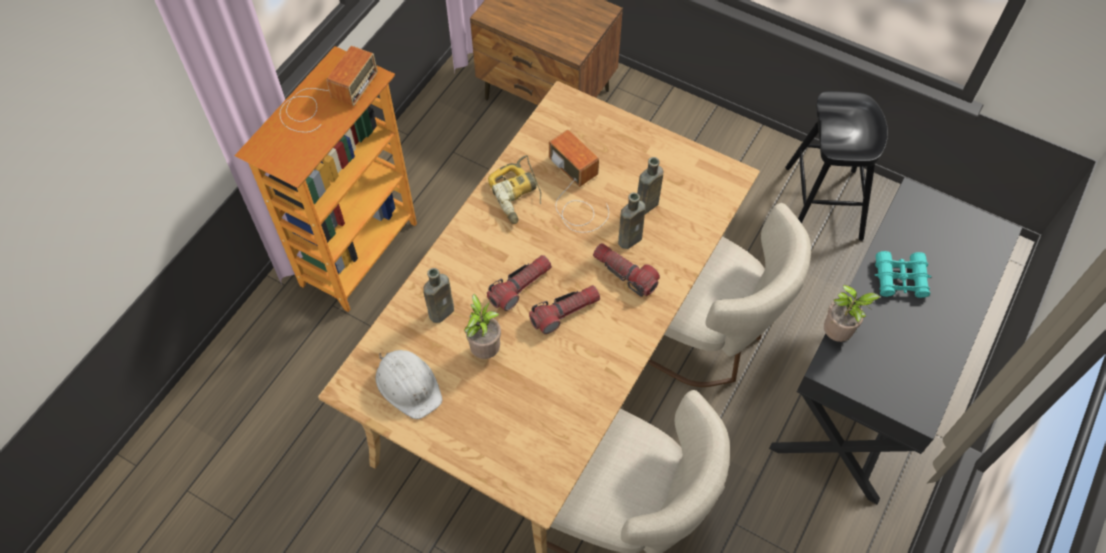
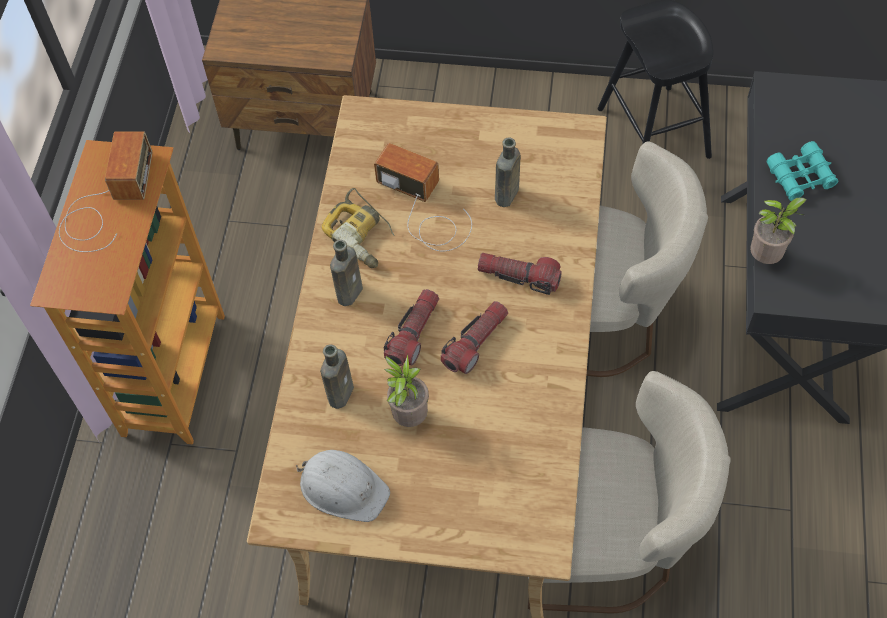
camera: 20 degrees left, 0 degrees up
(631, 238) = (507, 236): brown bottle -> brown bottle (350, 291)

